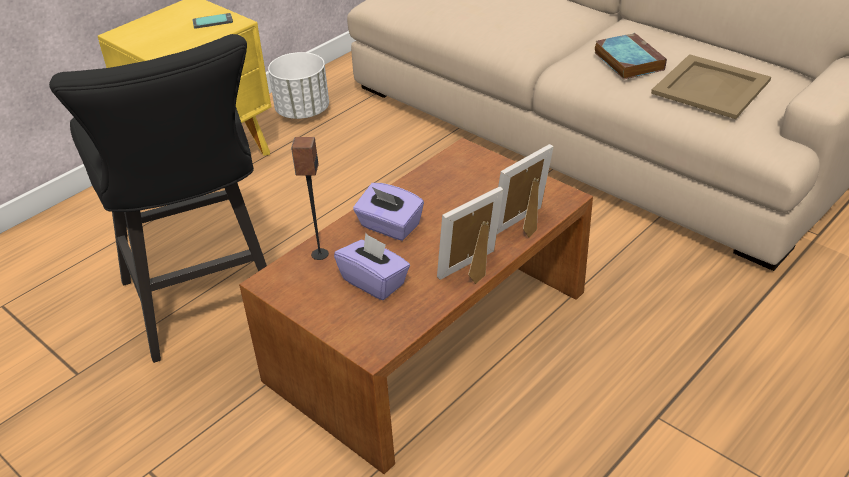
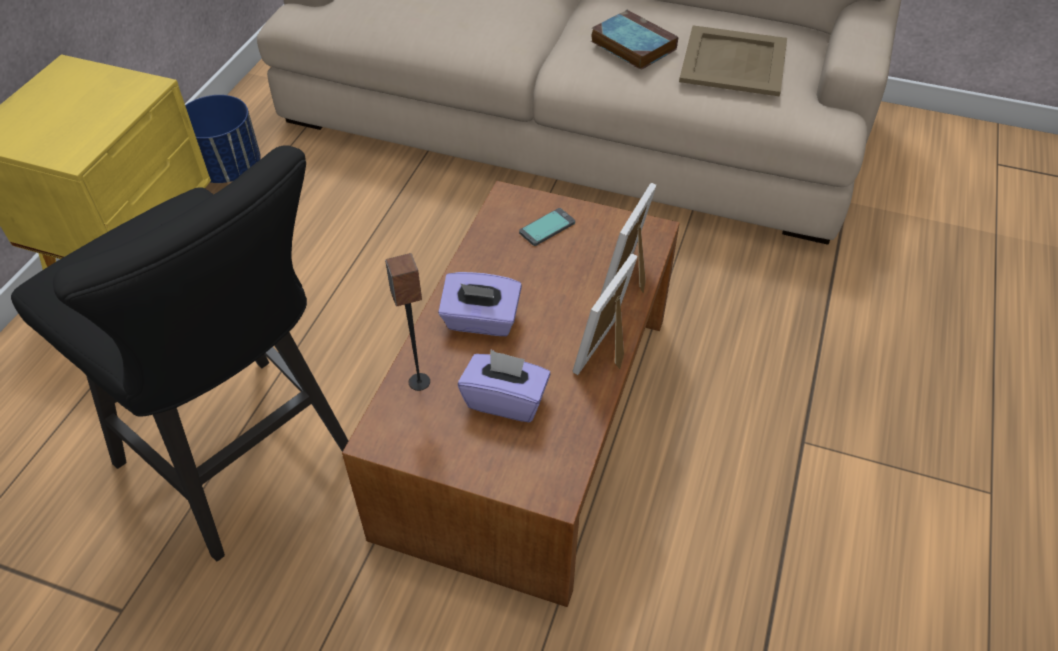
camera: 25 degrees left, 10 degrees up
(212, 21) = (114, 91): phone -> phone (547, 227)
(303, 111) = (229, 169): white planter -> blue planter

